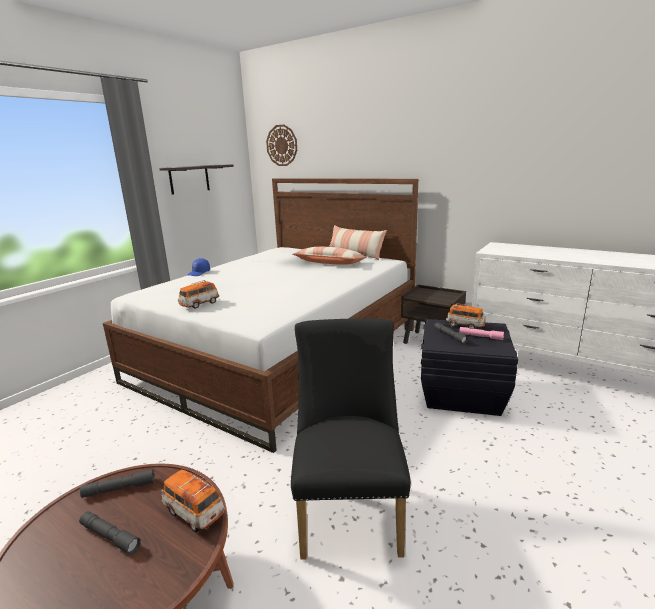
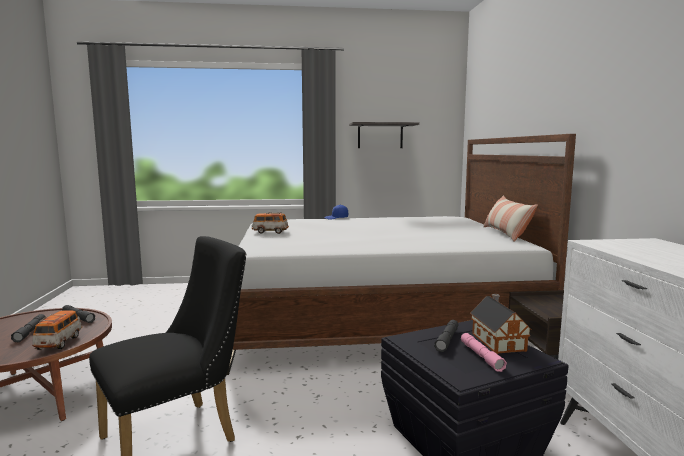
camera: 50 degrees right, 10 degrees down
(282, 145) = (483, 103): wall clock -> none
(329, 263) = (452, 233): pillow -> none
(465, 325) = (497, 341): toy car -> toy house

